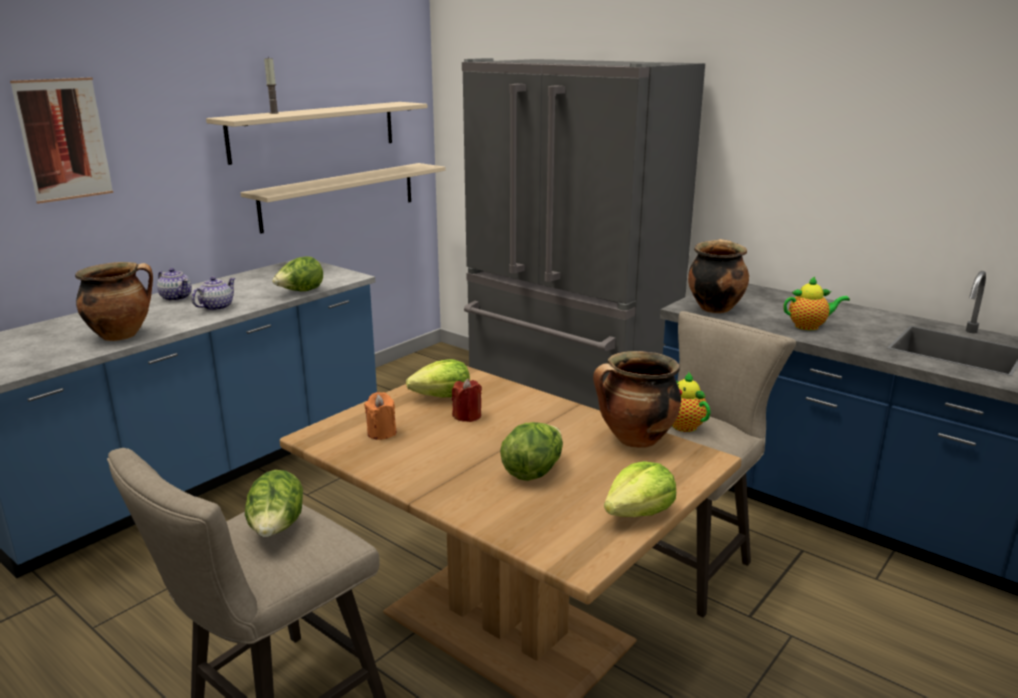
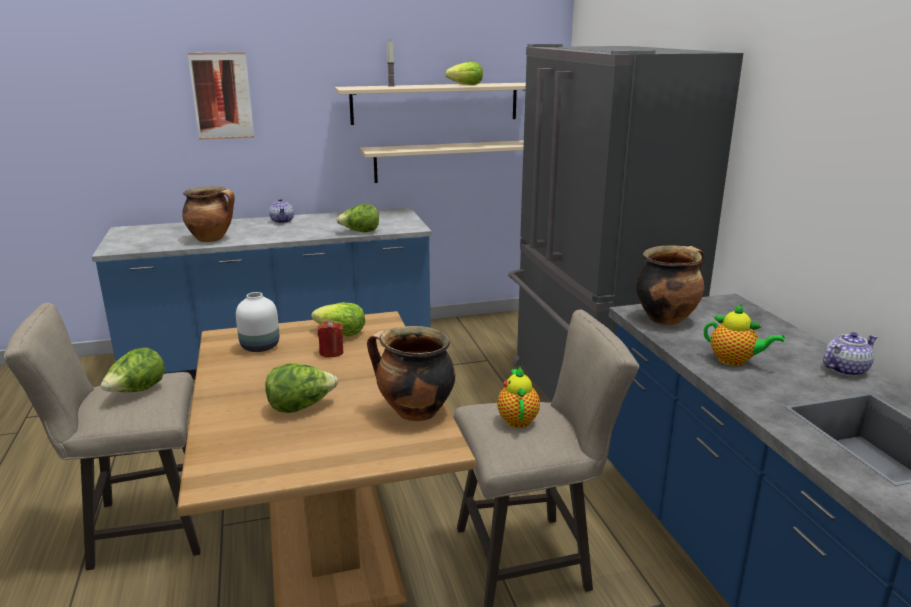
camera: 35 degrees right, 0 degrees up
(216, 307) = (291, 232): teapot -> teapot (844, 369)
(381, 433) = (259, 346): orange candle -> white vase
(639, 512) = (312, 467): lettuce -> lettuce (466, 85)

